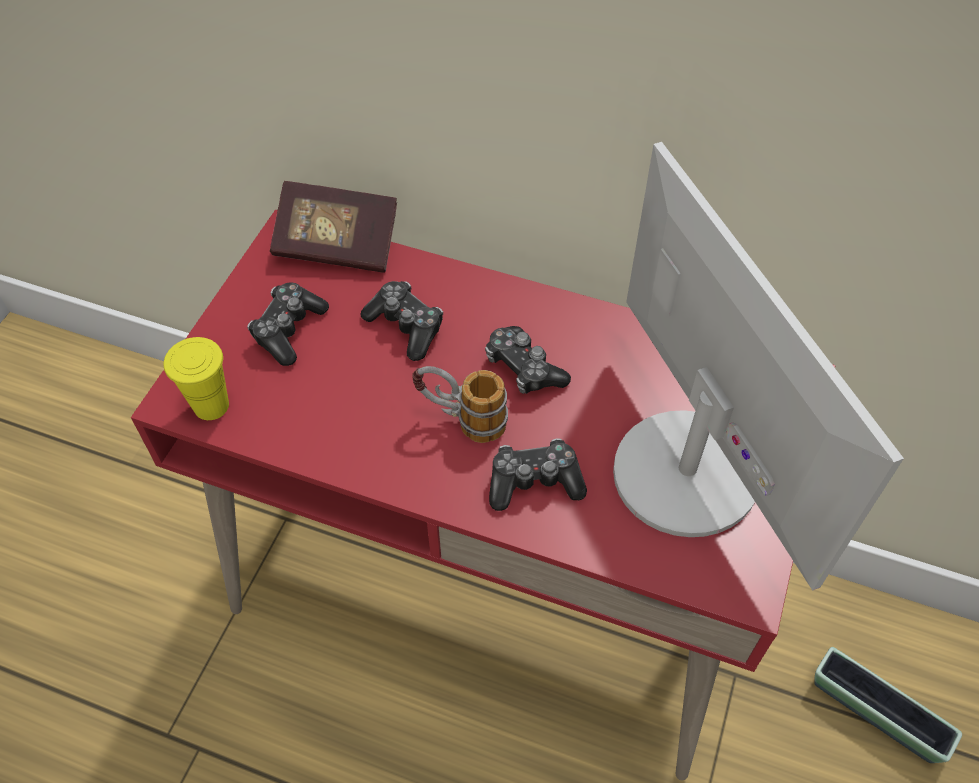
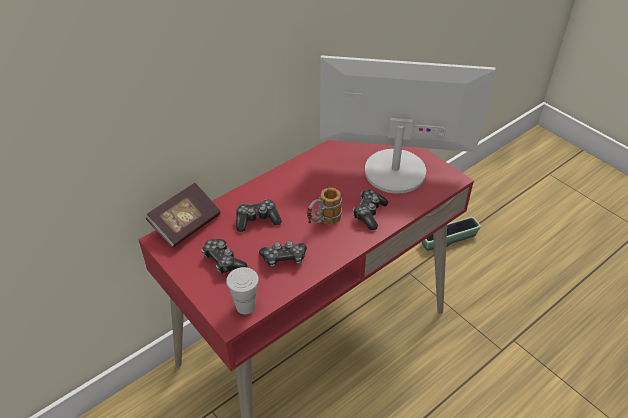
camera: 60 degrees left, 10 degrees down
(211, 406) = (245, 306): yellow cup -> white cup
(523, 368) = (311, 193): game controller -> game controller (284, 259)

